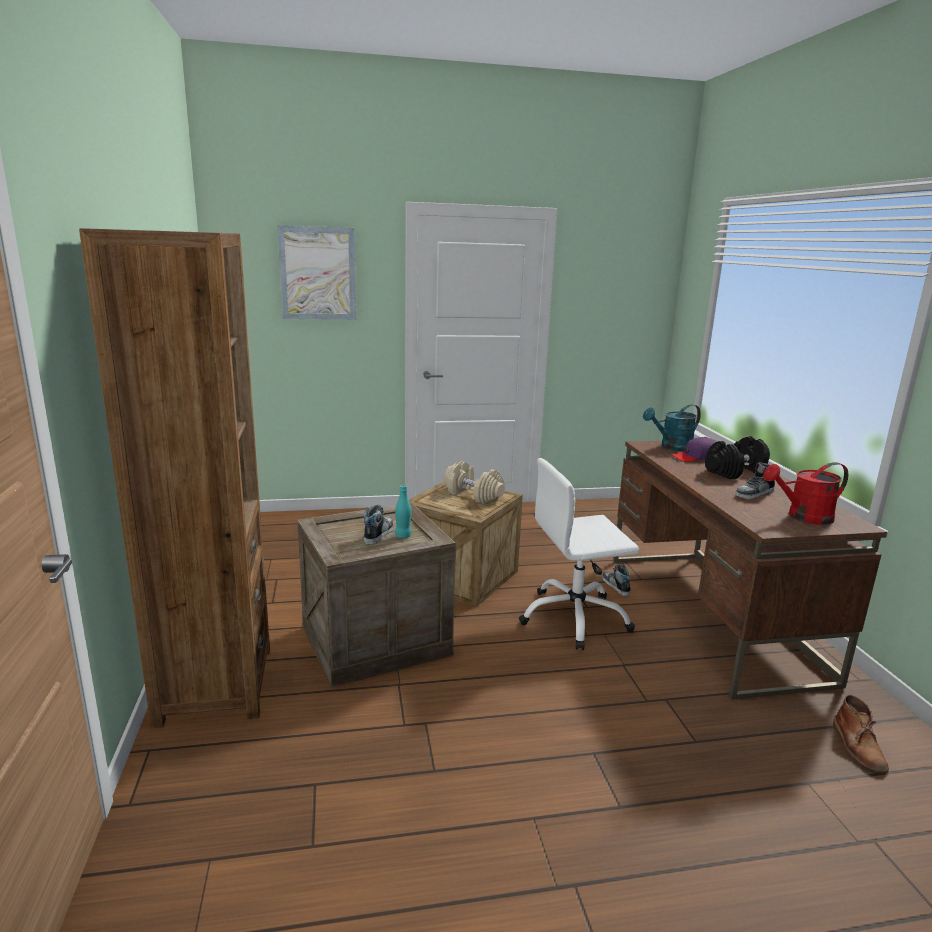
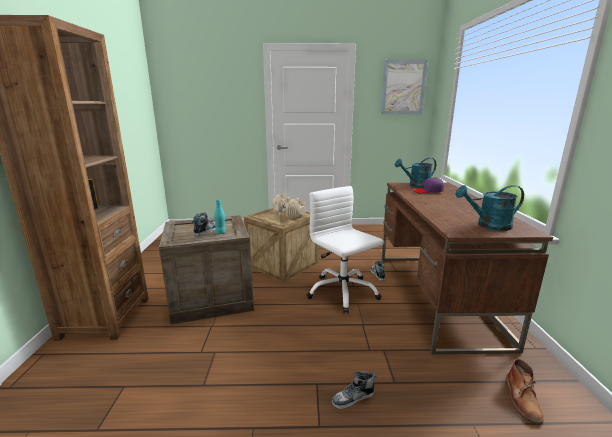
camera: 10 degrees right, 0 degrees up
(318, 273) = (214, 87): picture -> picture (403, 87)
(574, 618) = (342, 292): white office chair -> white office chair turned 60 degrees clockwise
(735, 472) = (452, 199): black dumbbell -> none
(754, 494) = (458, 211): shoe -> shoe (353, 398)
(803, 517) = (488, 225): red watering can -> turquoise watering can

